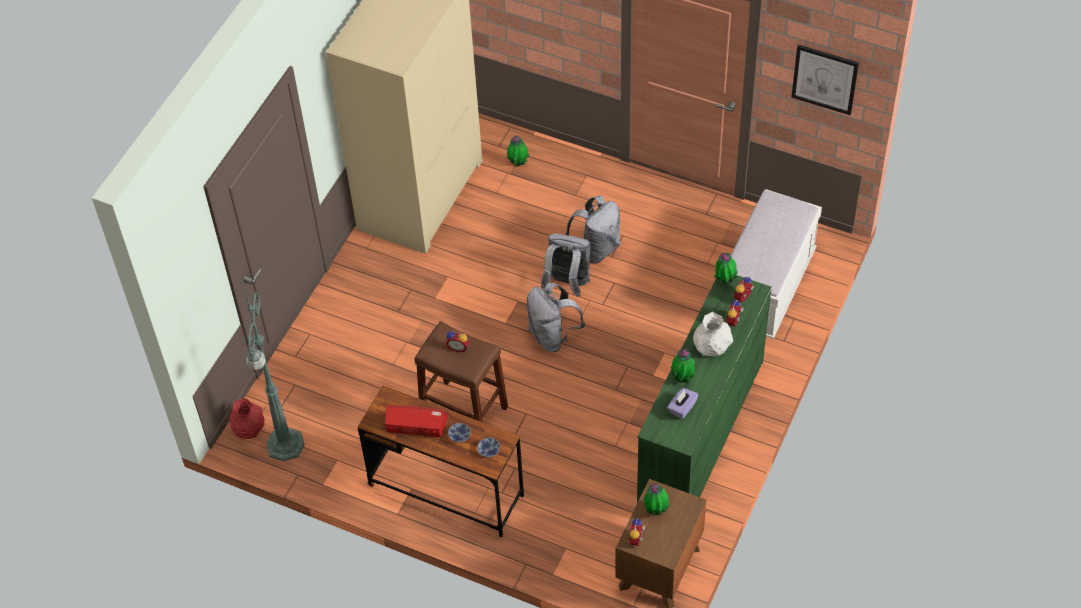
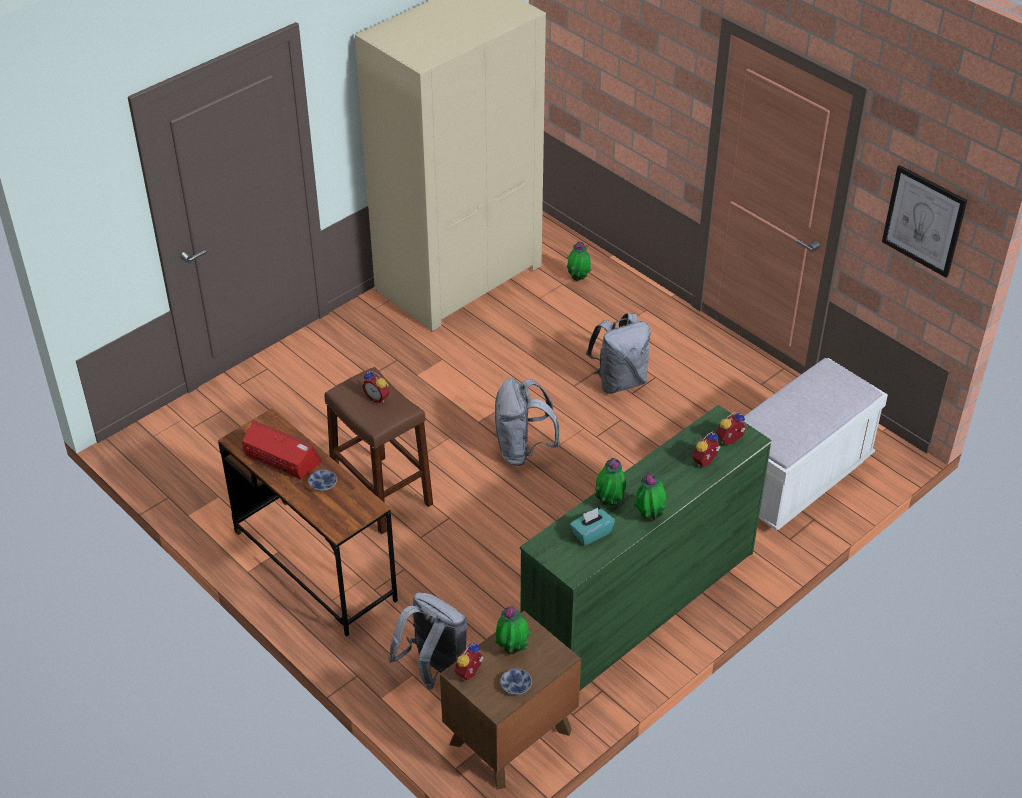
camera: 20 degrees right, 10 degrees down
(249, 428) = (148, 436): red vase -> none
(284, 446) = (173, 465): green floor lamp -> none
(489, 449) = (347, 510): bowl -> bowl (517, 685)
(567, 284) = (568, 405): grey backpack -> grey backpack (434, 668)
(682, 408) = (591, 533): purple tissue box -> turquoise tissue box
(712, 347) = (664, 480): white vase -> none
(725, 280) = (717, 416): potted plant -> potted plant (649, 516)

